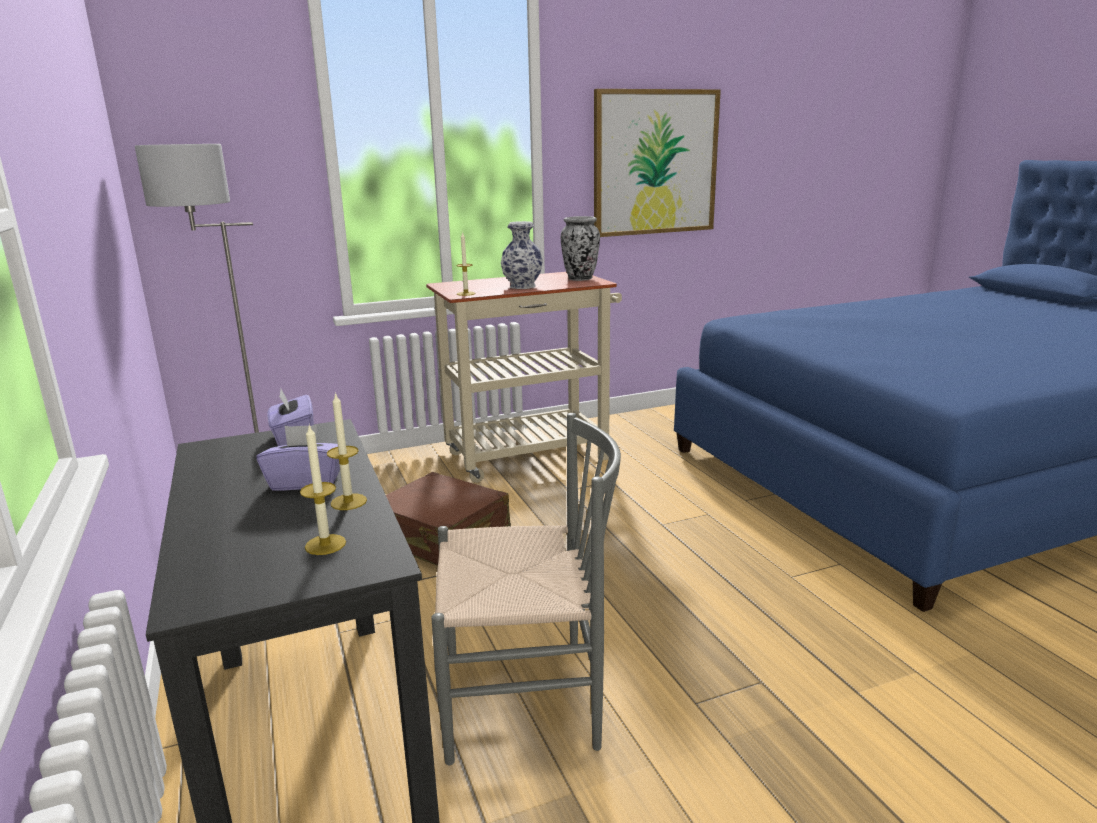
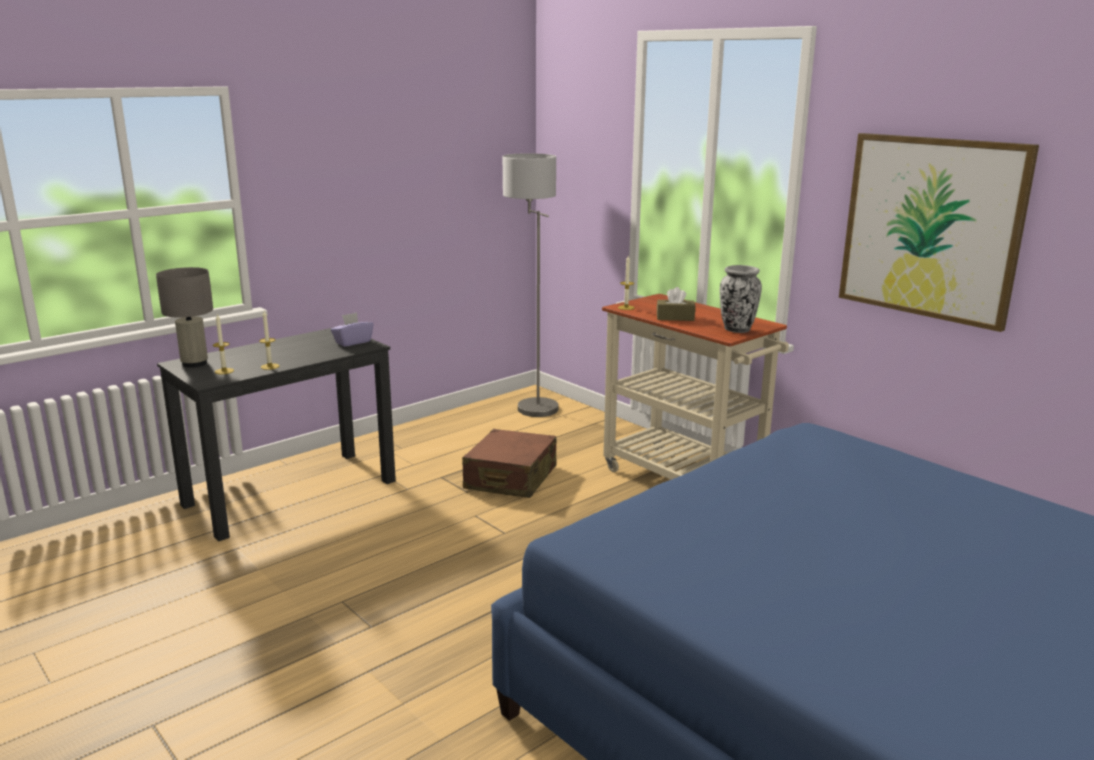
camera: 70 degrees right, 0 degrees up
(225, 580) = (194, 363): none -> grey table lamp
(306, 482) = (293, 355): purple tissue box -> none
(522, 286) = (675, 318): vase -> brown tissue box
(528, 697) = (336, 542): grey chair -> none

